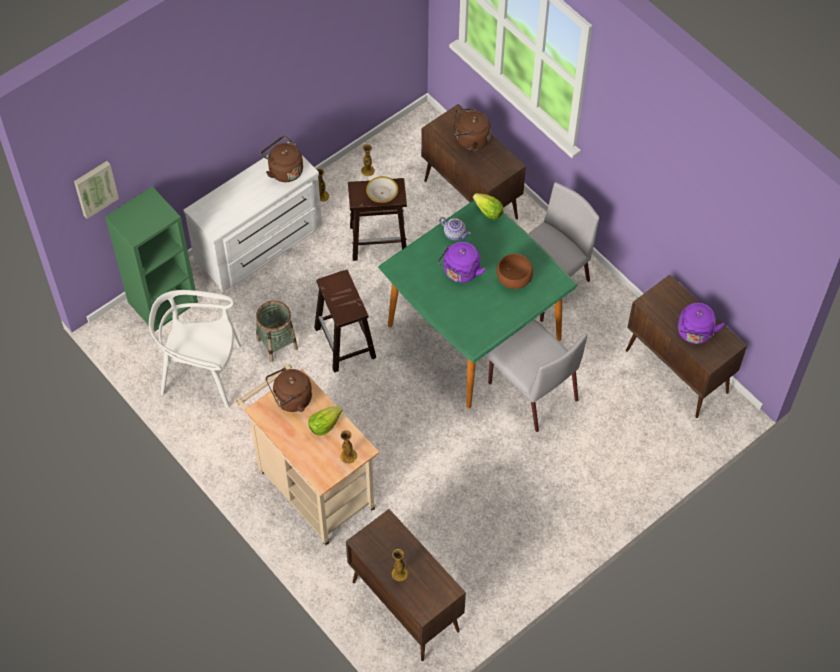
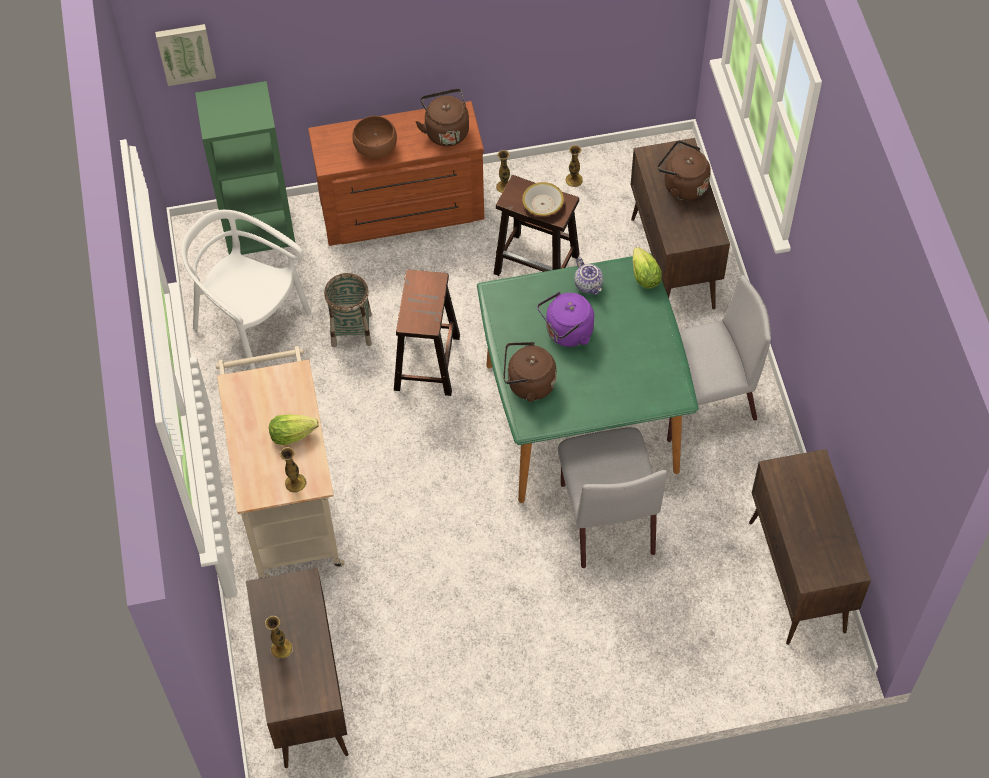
camera: 30 degrees right, 0 degrees up
(260, 245) = (402, 212): white dresser -> brown dresser
(291, 400) = (273, 388): brown kettle -> brown kettle (528, 384)
(514, 279) = (625, 368): brown bowl -> brown bowl (375, 148)
(695, 333) = (812, 535): purple kettle -> none

